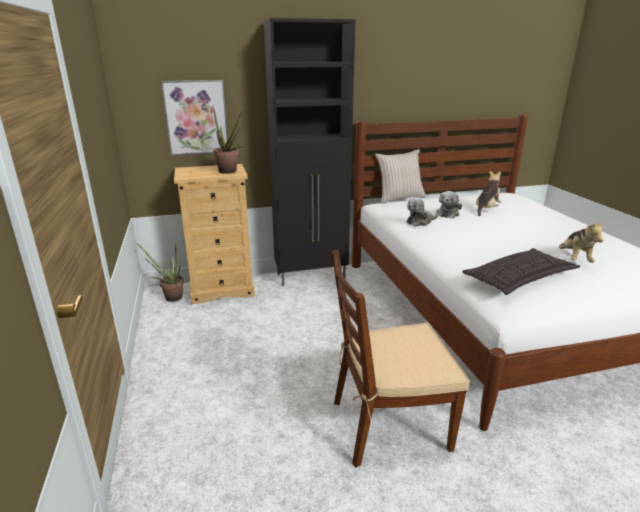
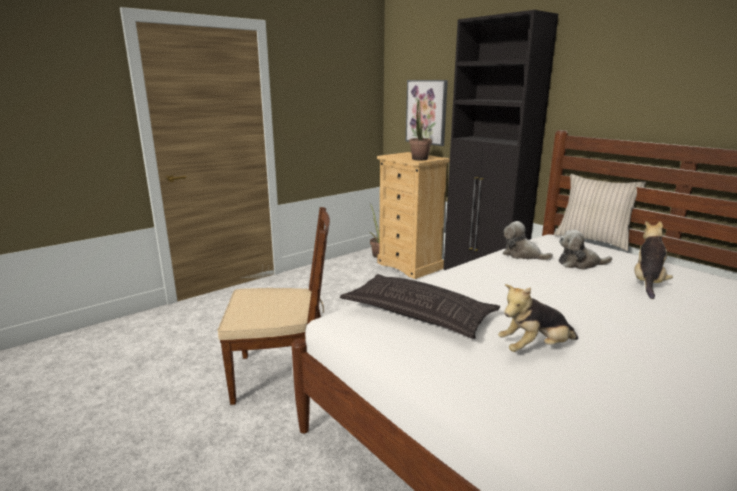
camera: 65 degrees right, 5 degrees down
(388, 425) = (284, 375): brown chair -> brown chair turned 120 degrees clockwise
(486, 209) = (647, 283): plush toy -> plush toy turned 75 degrees counterclockwise

